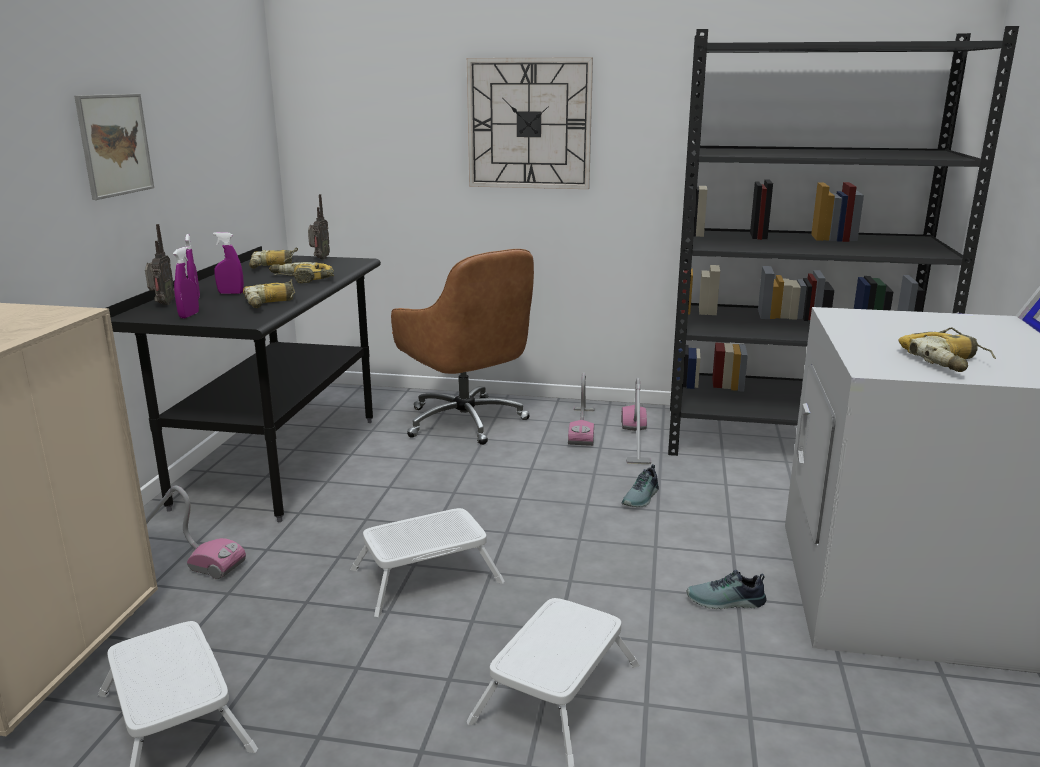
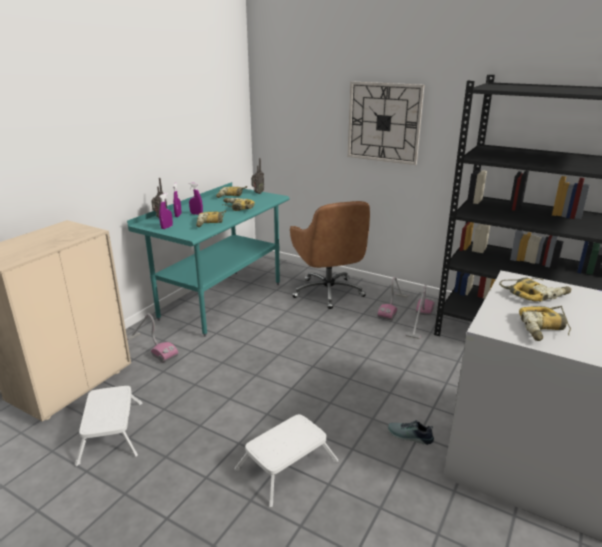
camera: 20 degrees right, 5 degrees up
(115, 145) = (143, 136): picture -> none
(279, 461) = (221, 301): black desk -> turquoise desk
(426, 576) = (258, 383): white step ladder -> none
(642, 498) = (401, 360): shoe -> none
(888, 326) = (534, 294): none -> power drill

